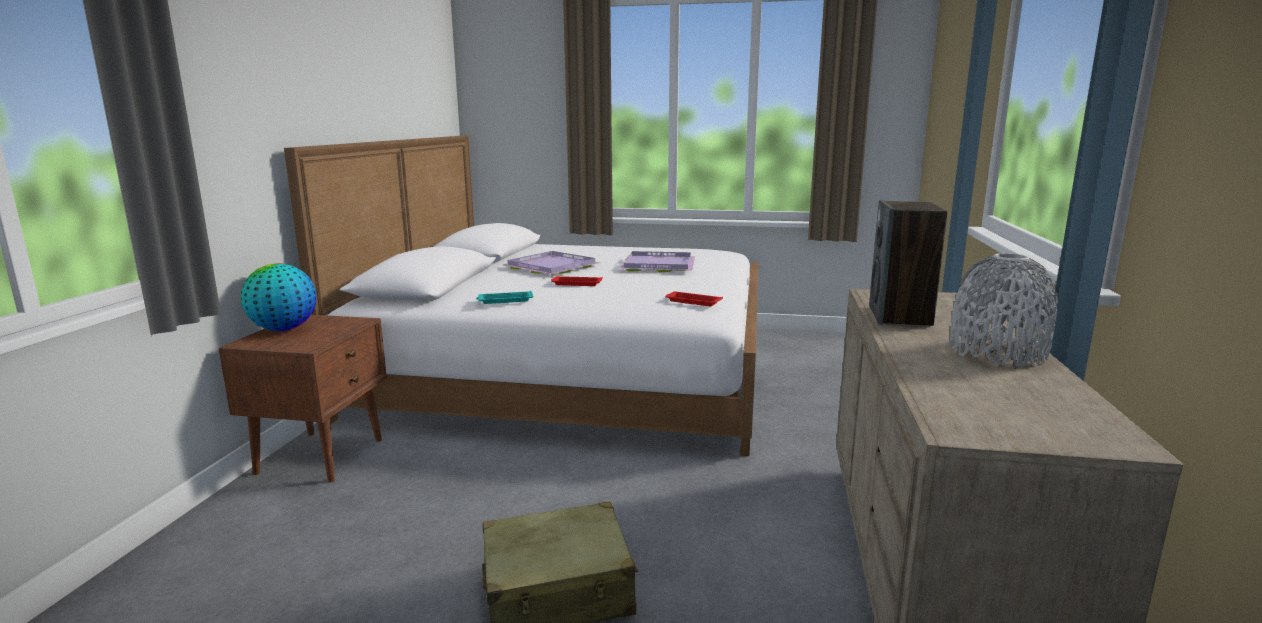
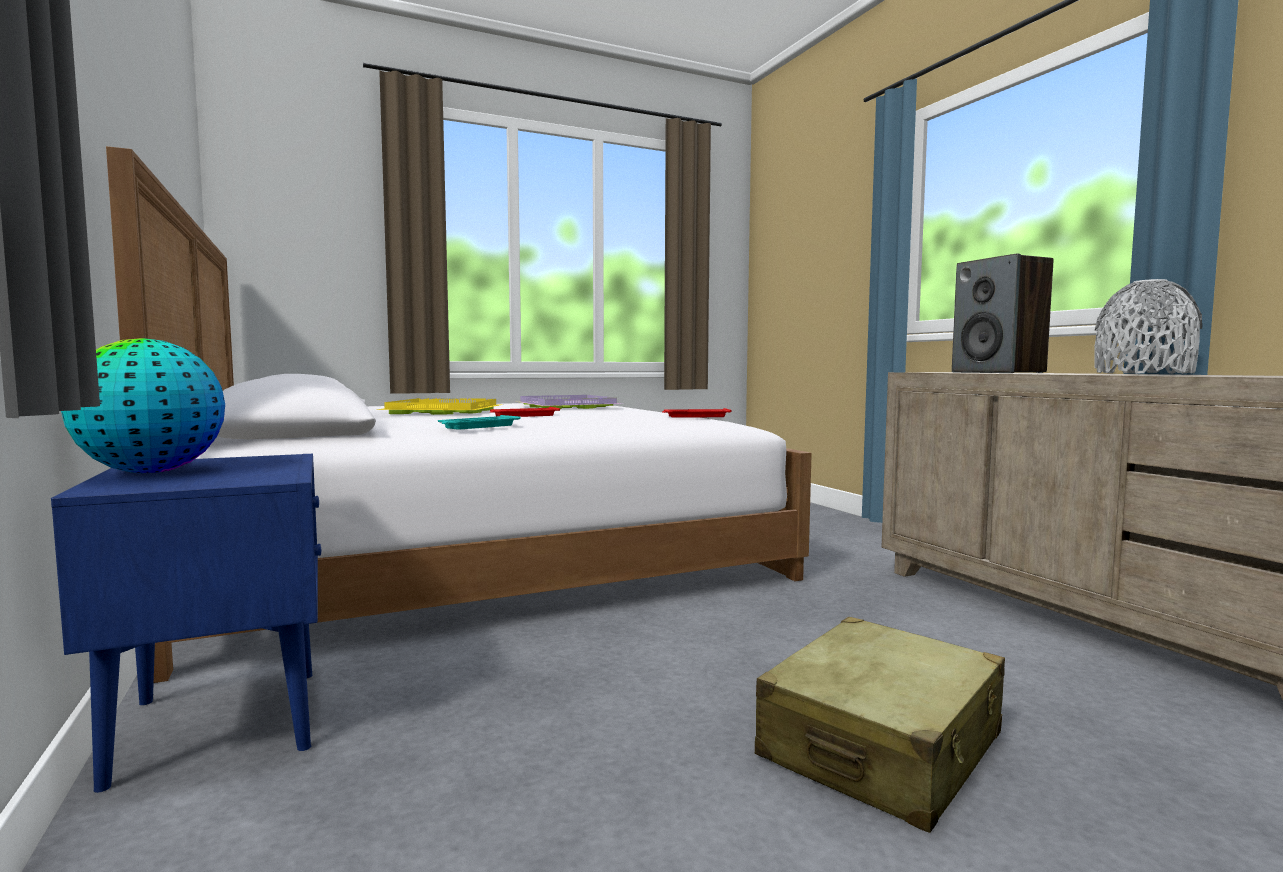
camera: 35 degrees left, 10 degrees down
(322, 455) = (223, 721): brown nightstand -> blue nightstand
(549, 267) = (441, 411): purple tray -> yellow tray

